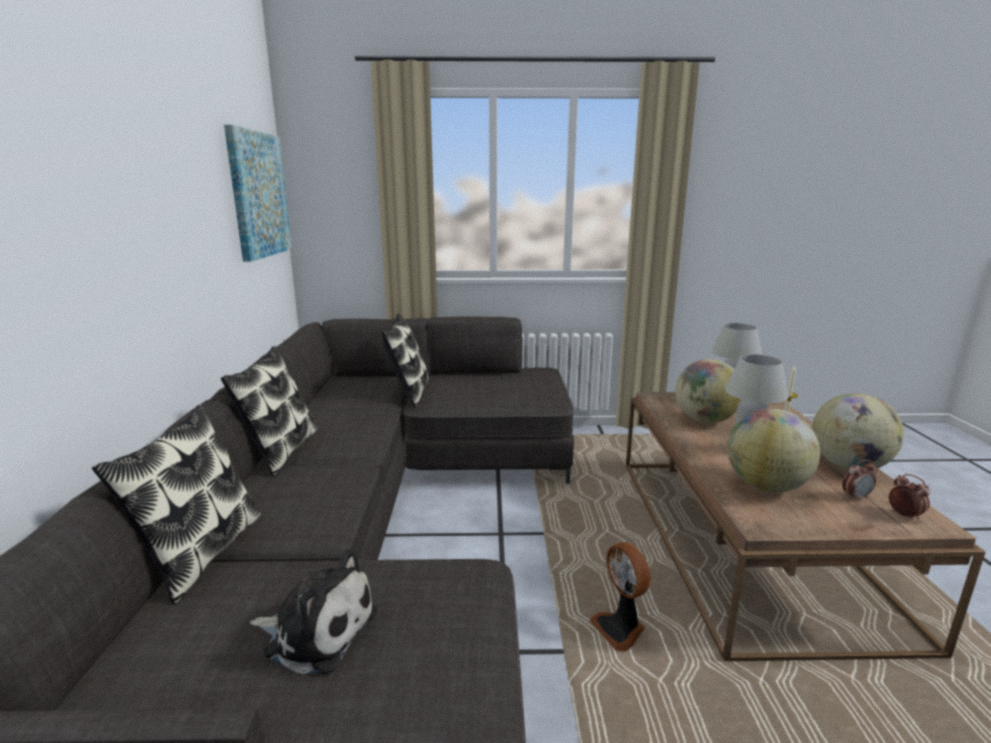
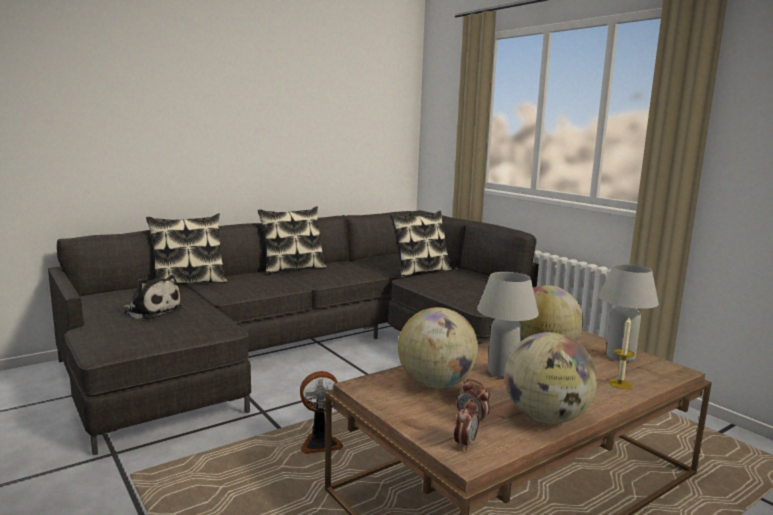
camera: 55 degrees right, 5 degrees down
(258, 195) = (378, 115): picture -> none
(317, 631) = (151, 311): plush toy -> plush toy turned 45 degrees counterclockwise
(620, 629) = (320, 443): fan -> fan turned 135 degrees counterclockwise

